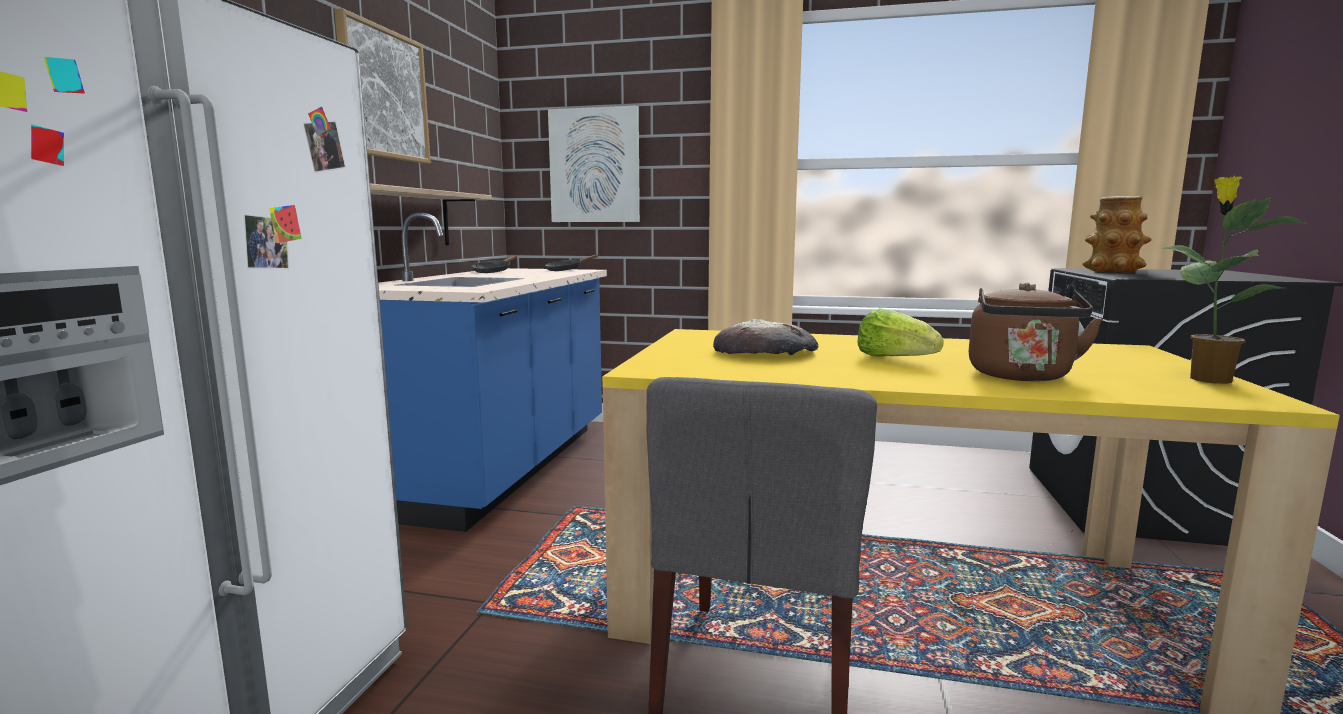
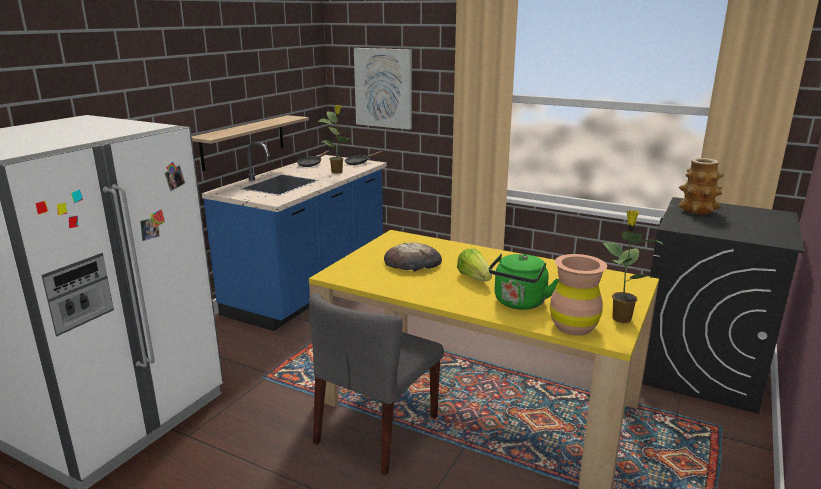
camera: 15 degrees right, 10 degrees up
(383, 94) = (237, 68): picture -> none
(545, 274) = (337, 172): none -> potted plant
(1021, 377) = (519, 303): brown kettle -> green kettle
(1167, 392) = (573, 326): none -> brown vase

